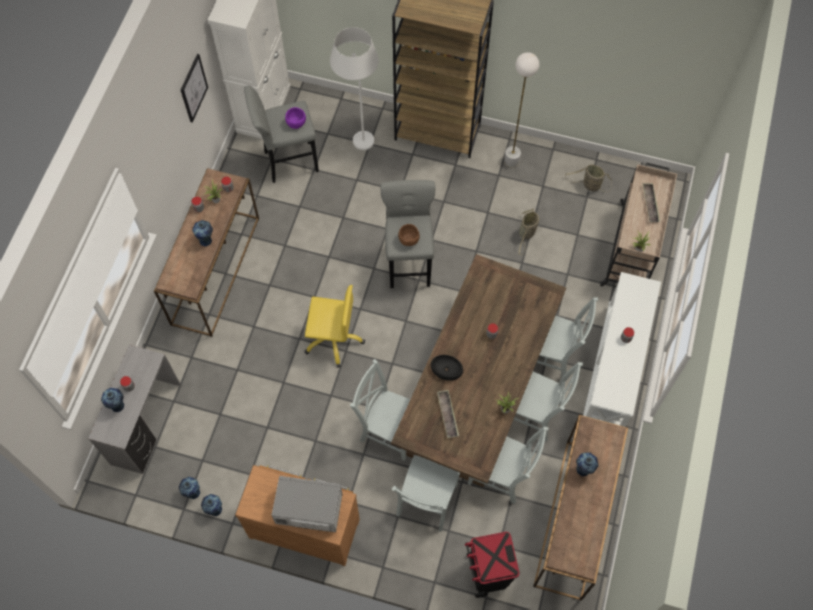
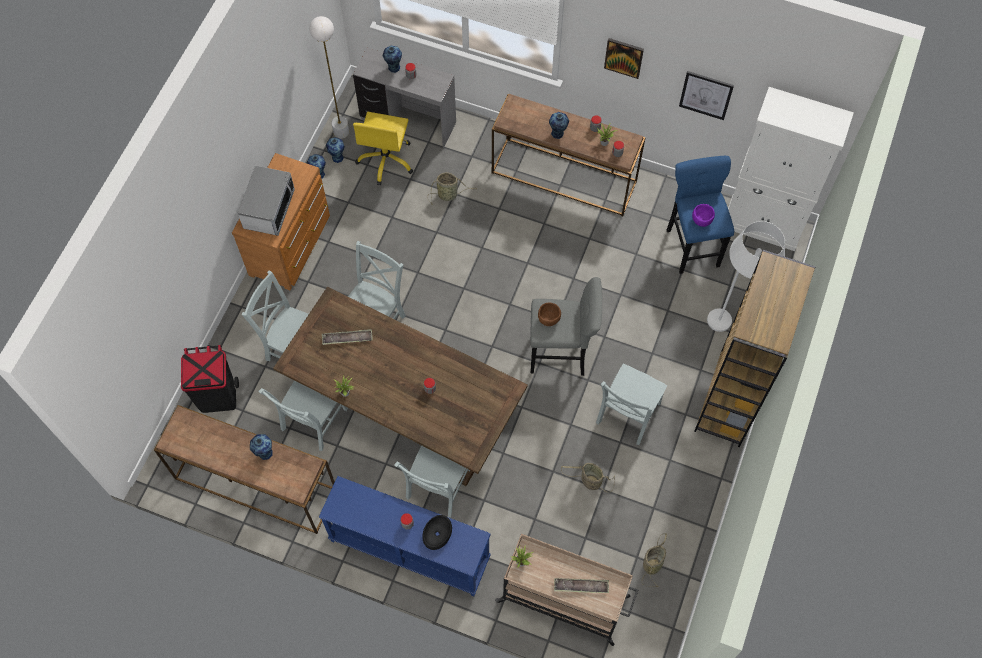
camera: 95 degrees right, 0 degrees up
(158, 146) = (624, 57): none -> picture
(238, 374) = (449, 195): none -> basket
(288, 162) = (692, 245): grey stool -> blue stool
(333, 339) = (478, 278): yellow office chair -> yellow office chair (386, 160)
(446, 370) = (396, 342): black bowl -> black bowl (437, 533)
(511, 161) = (689, 477): white floor lamp -> white floor lamp (341, 132)
(534, 413) = (373, 461): grey chair -> grey chair (626, 415)
(613, 373) = (409, 550): white console table -> blue console table

